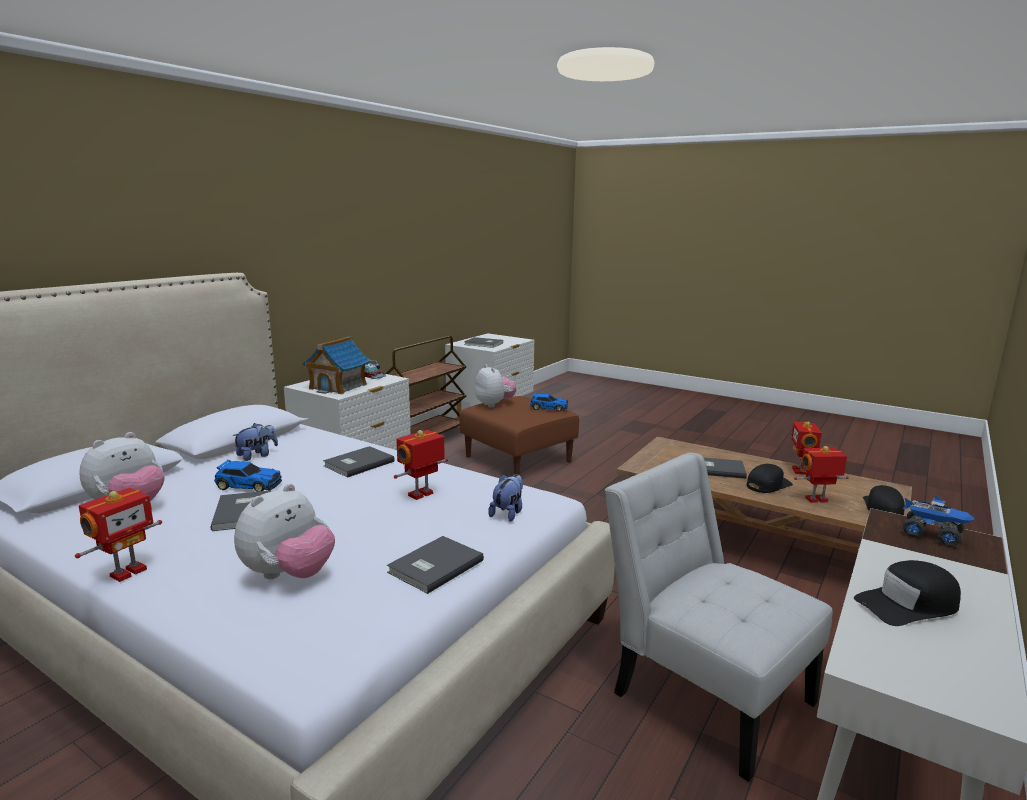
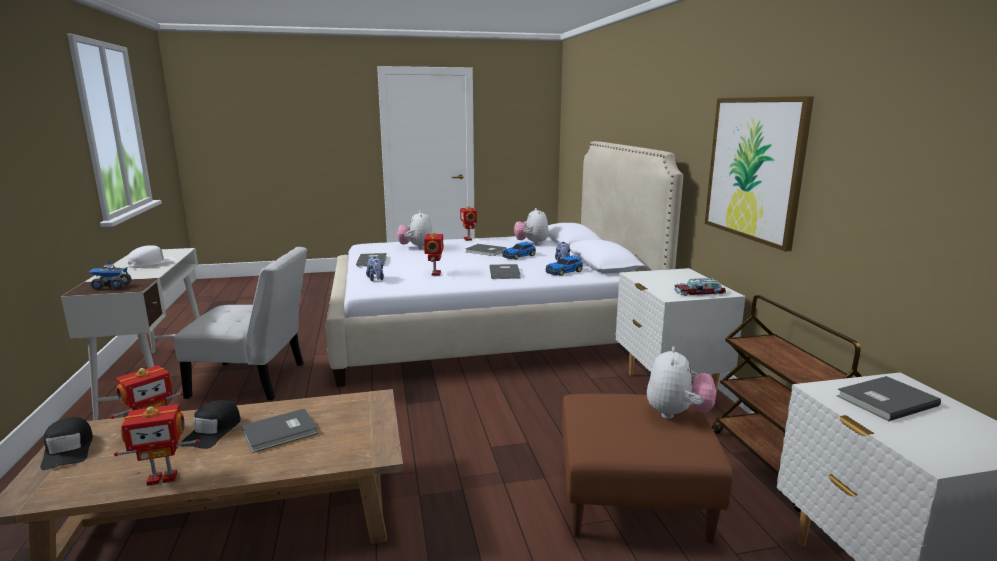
camera: 135 degrees right, 0 degrees up
(331, 268) = (754, 168): none -> picture
(338, 386) = (663, 278): toy house -> none
(494, 404) = (677, 414): plush toy -> plush toy turned 90 degrees counterclockwise
(548, 408) = (612, 441): toy car -> toy car (564, 272)
(800, 471) = (163, 477): toy robot -> toy robot turned 105 degrees clockwise
(908, 605) = (152, 263): black cap -> white cap

